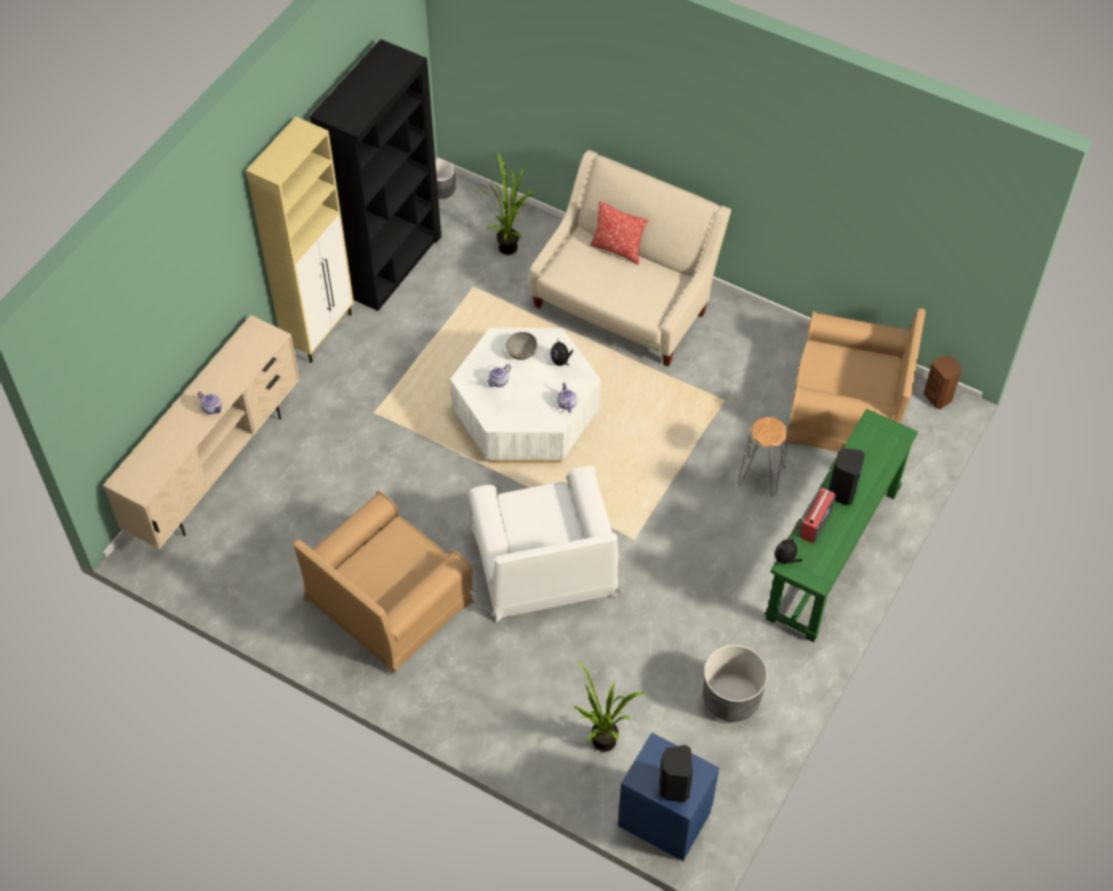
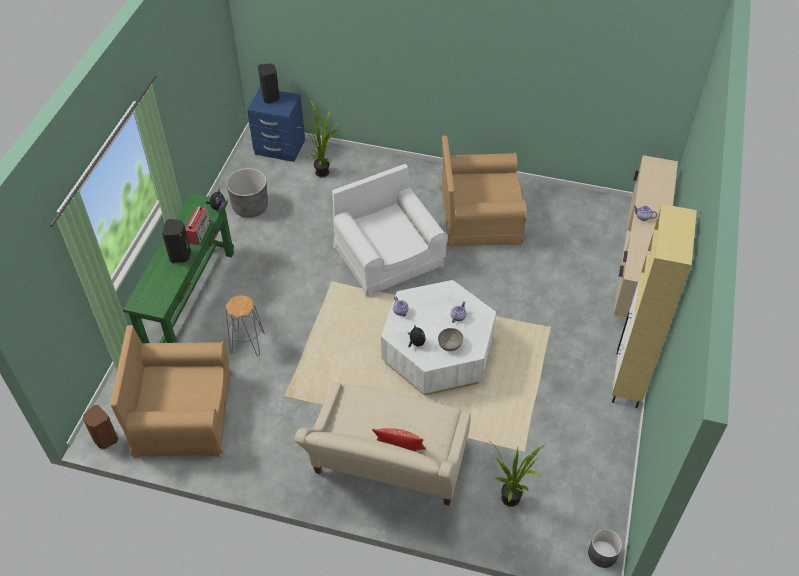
camera: 165 degrees right, 5 degrees down
(388, 600) = (479, 216): brown armchair -> brown armchair turned 120 degrees counterclockwise
(390, 263) = (606, 457): black bookcase -> none

